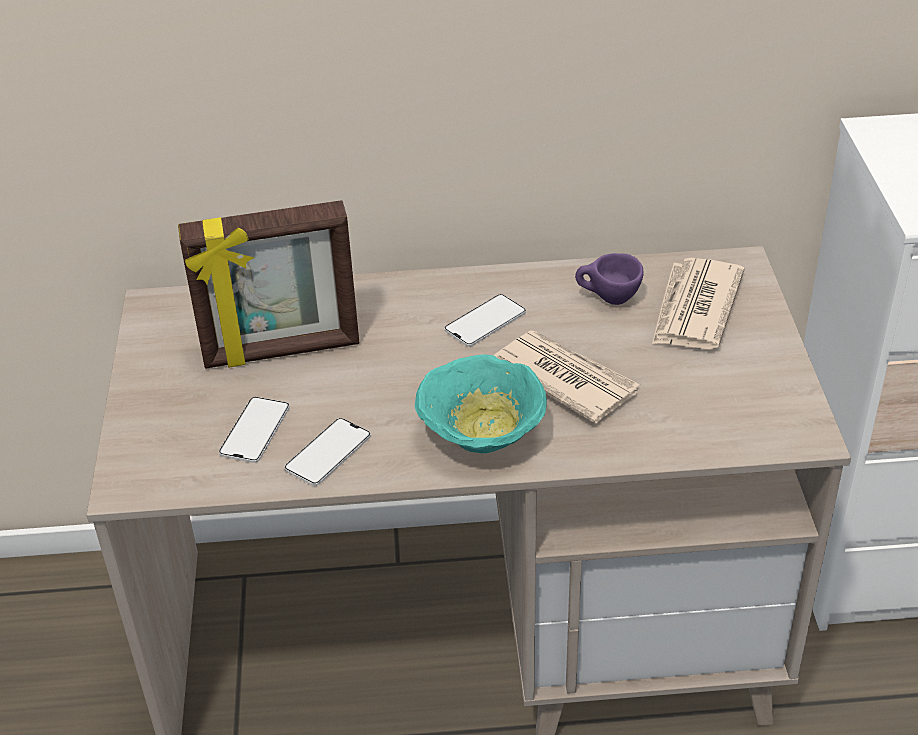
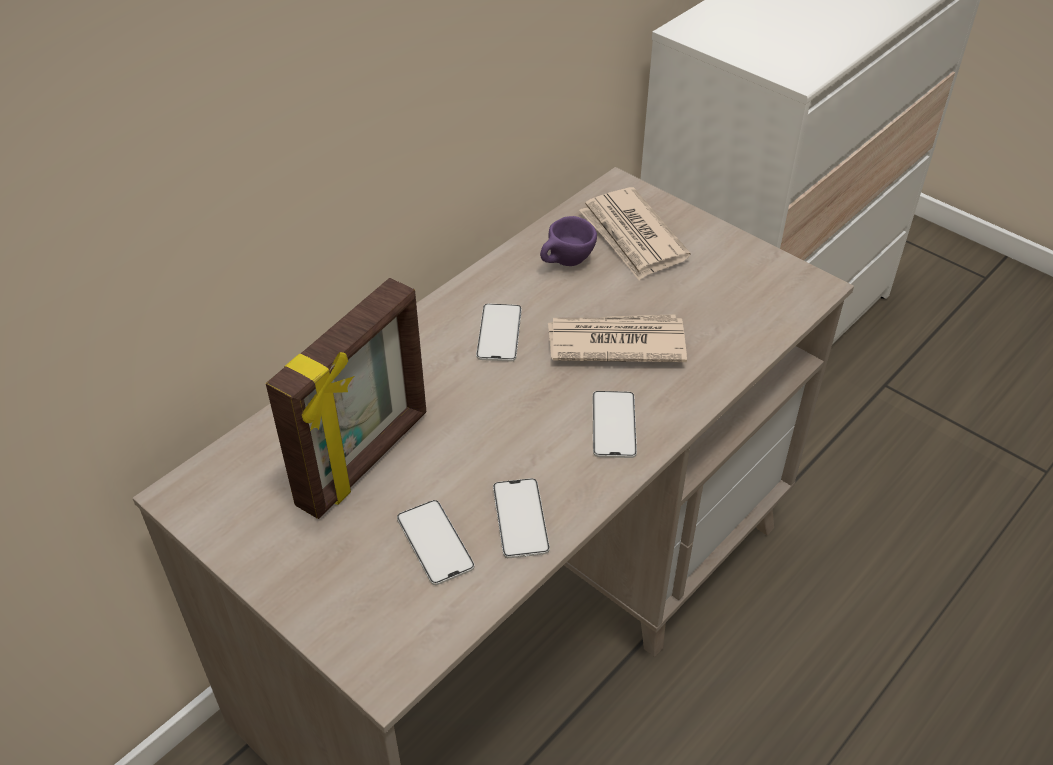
camera: 45 degrees left, 5 degrees up
(480, 435) = (614, 425): turquoise bowl -> phone

